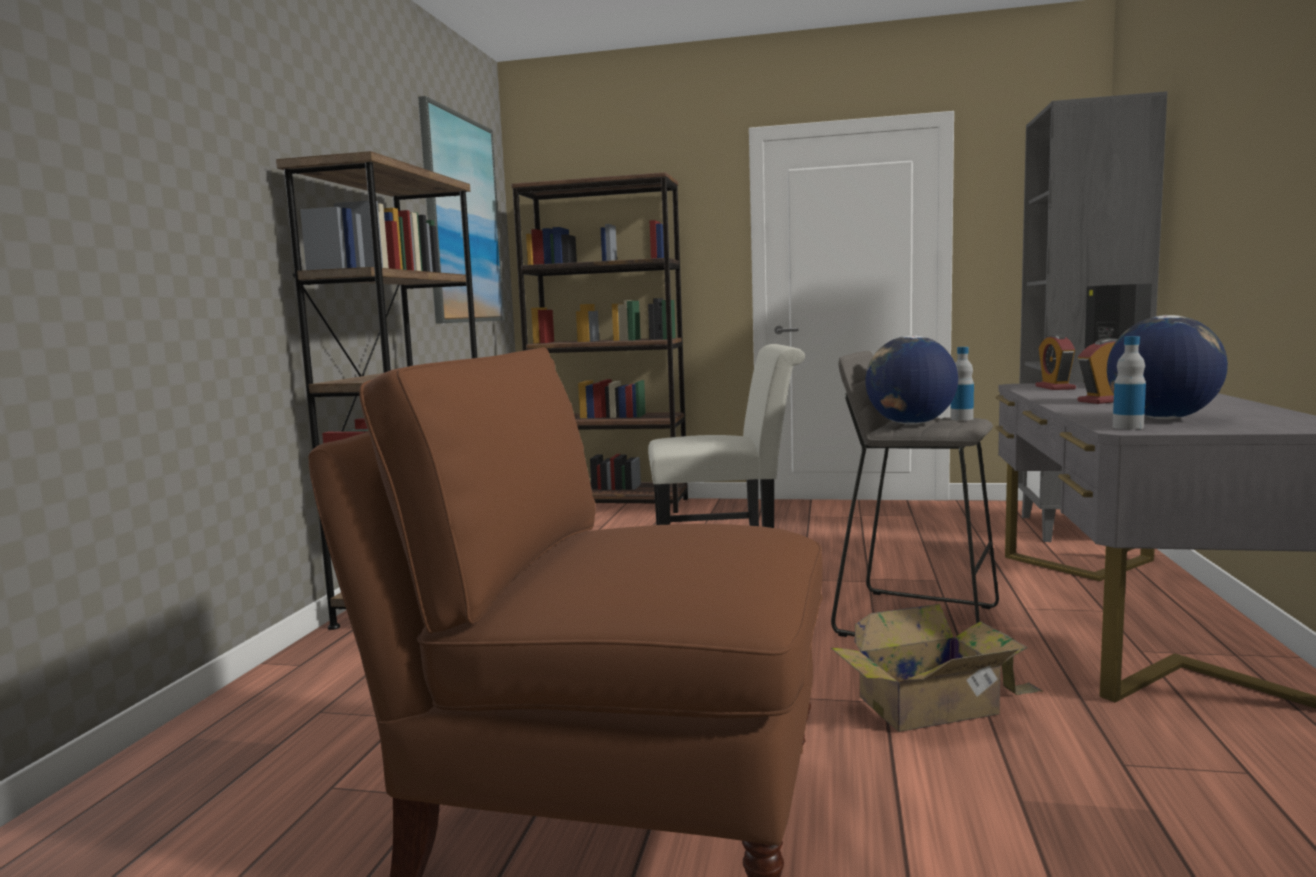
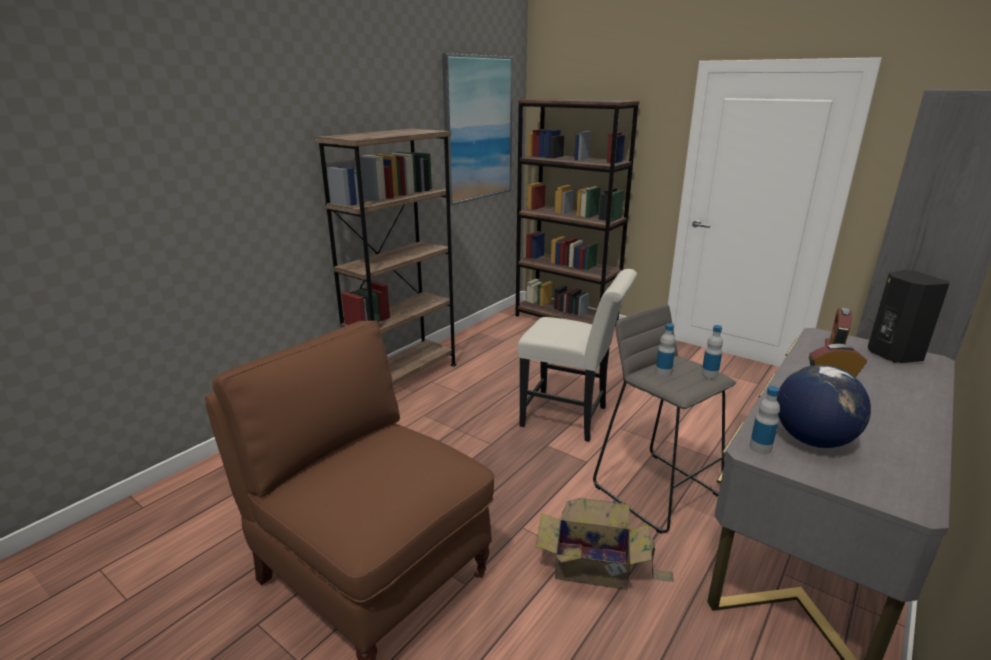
camera: 25 degrees right, 15 degrees up
(910, 424) = (663, 373): globe -> bottle

